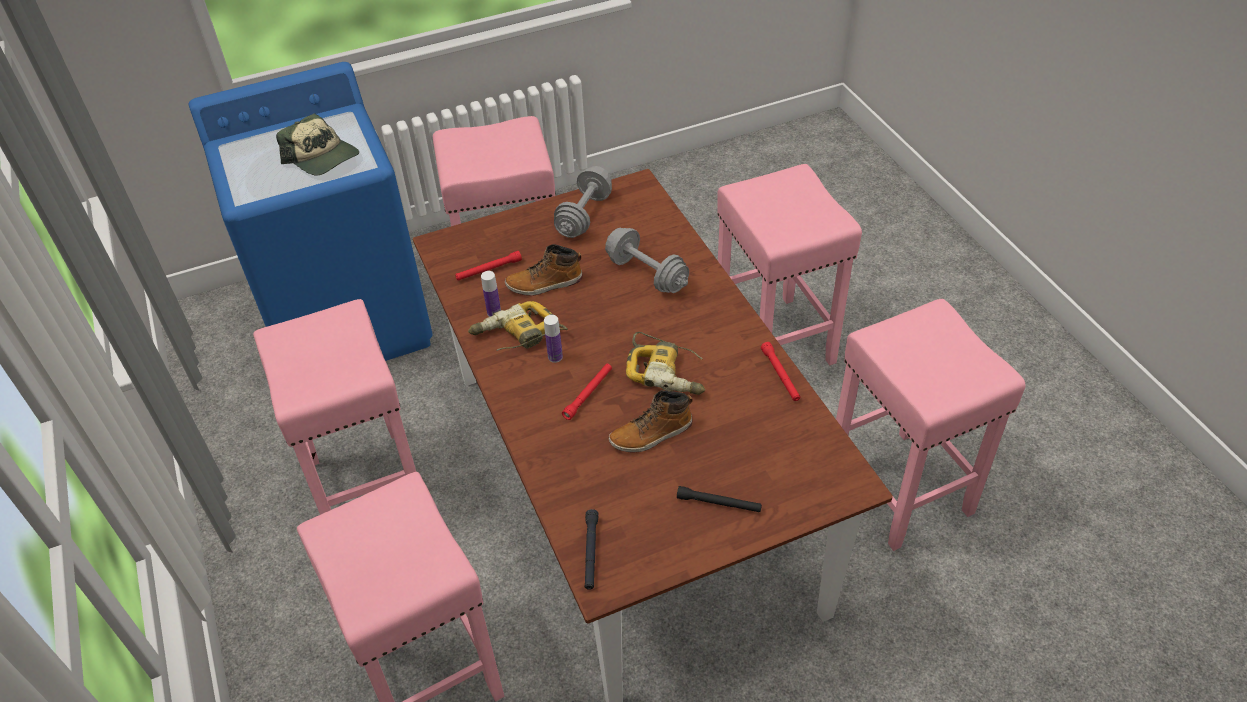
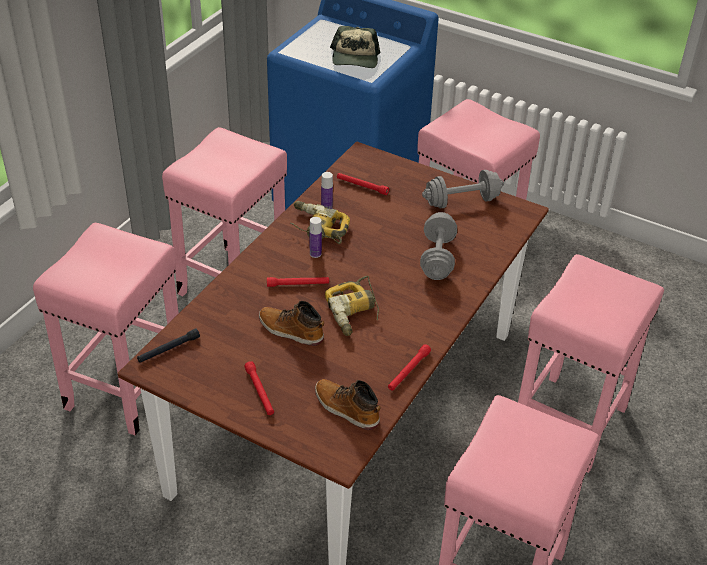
camera: 50 degrees right, 5 degrees down
(544, 284) = (376, 216): boot -> boot (346, 409)
(718, 503) = (259, 392): black flashlight -> red flashlight

